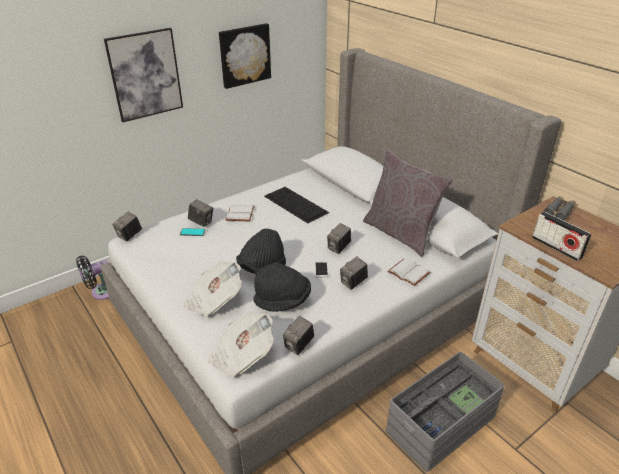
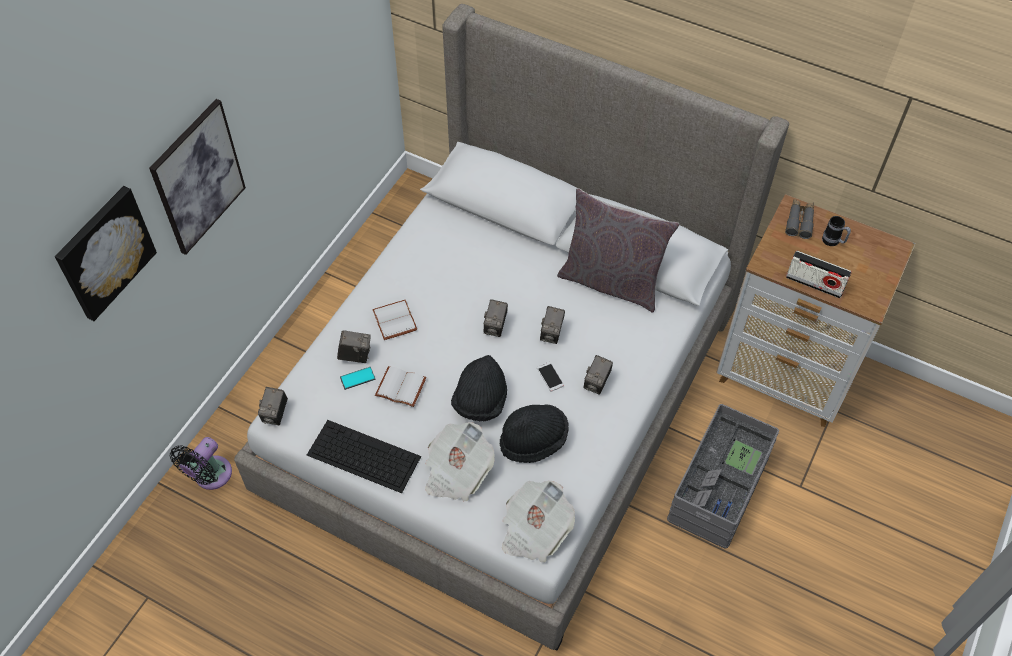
camera: 25 degrees left, 20 degrees up
(244, 55) = (300, 69): picture -> picture (104, 252)
(295, 204) = (455, 276): keyboard -> keyboard (362, 456)
(299, 345) = (585, 493): camera -> camera (495, 327)
(407, 273) = (648, 344): white book -> white book (399, 388)
(584, 229) = (833, 242): none -> mug

